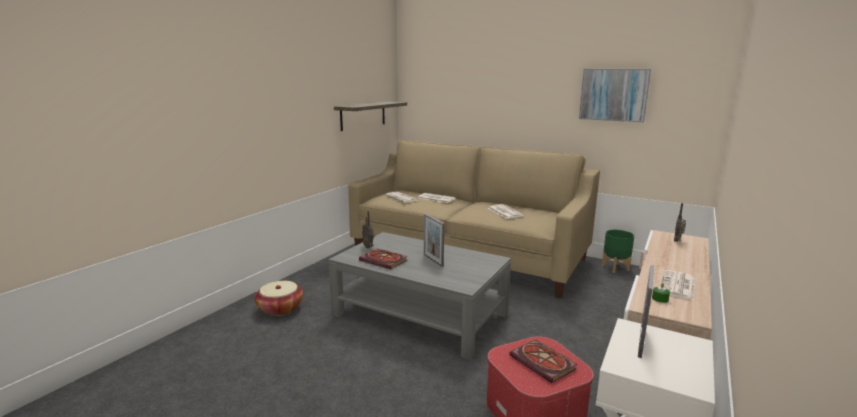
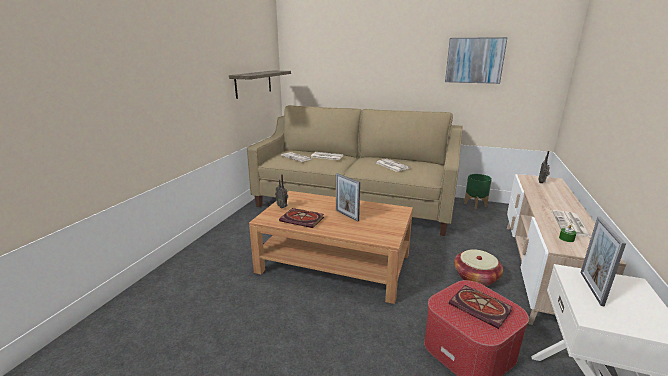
camera: 10 degrees left, 5 degrees up
(280, 308) = (202, 271): basket -> basket (476, 277)
(421, 314) = (335, 263): grey coffee table -> brown coffee table

